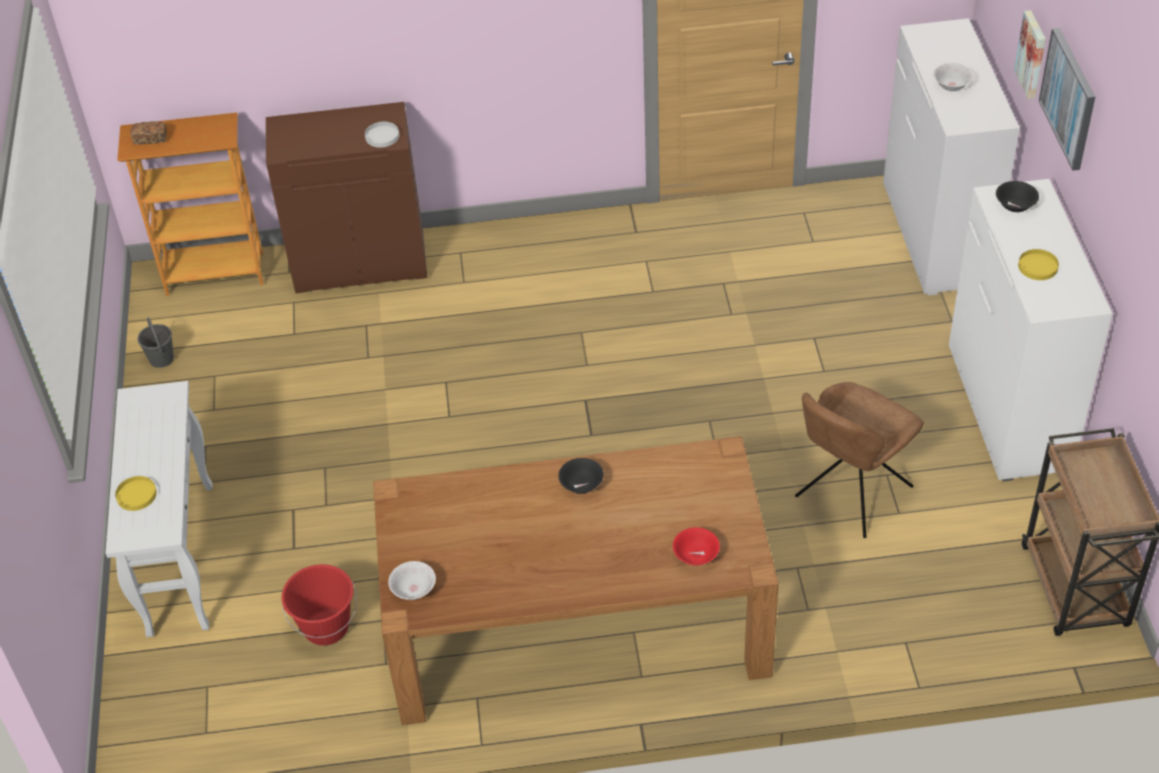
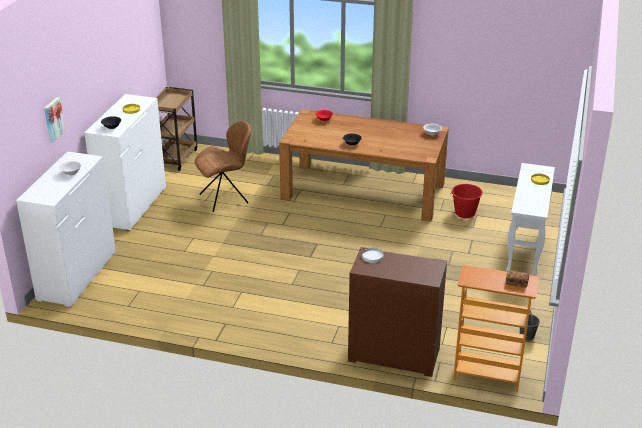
camera: 160 degrees left, 15 degrees down
(1069, 98) = (77, 85): picture -> none

